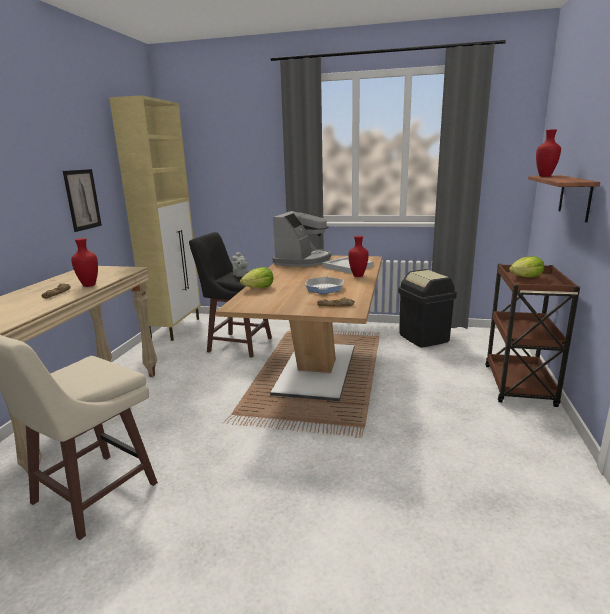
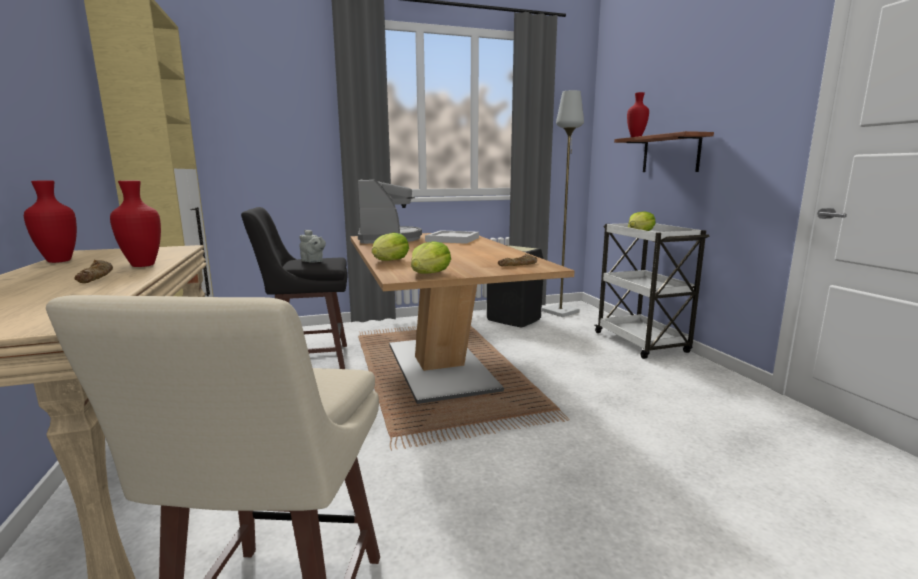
camera: 30 degrees left, 5 degrees down
(82, 199) = (57, 138): picture -> none
(258, 306) = (429, 274): none -> lettuce
(324, 288) = (470, 255): frying pan -> none
(358, 276) = (481, 244): red vase -> red vase (59, 261)
(478, 338) = (561, 311): none -> grey floor lamp
(519, 386) = (641, 343): brown cart -> white cart

